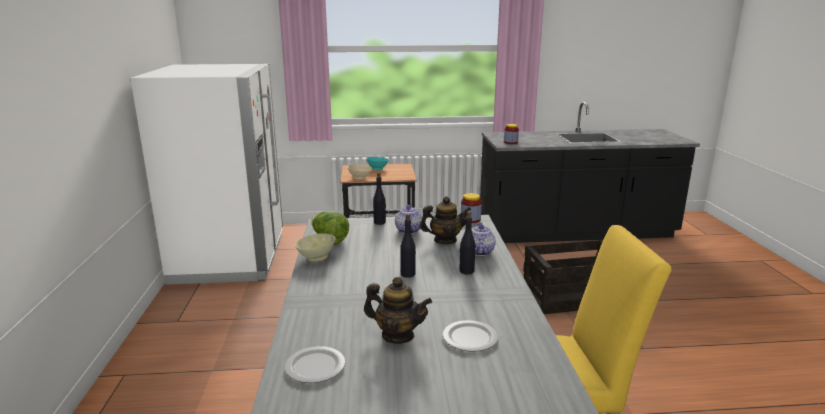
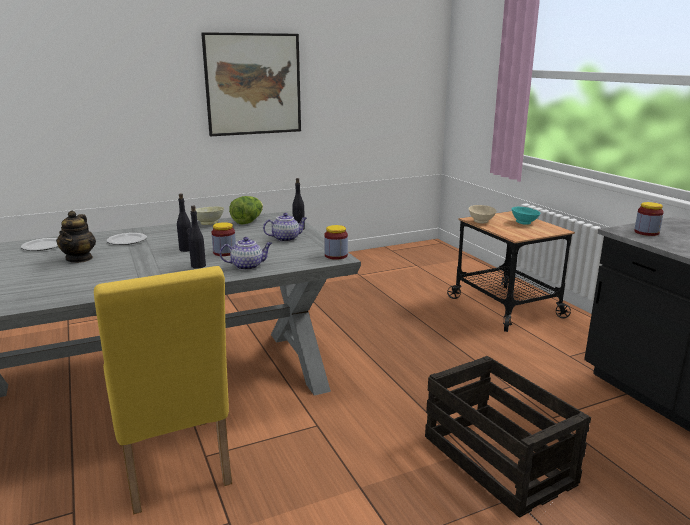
camera: 70 degrees right, 0 degrees up
(82, 91) = (253, 84): none -> picture
(230, 258) = (391, 261): white fridge -> none
(432, 257) = (224, 252): none -> jar
(445, 240) = (269, 252): teapot -> none
(469, 338) = (71, 278): plate -> plate (126, 240)

